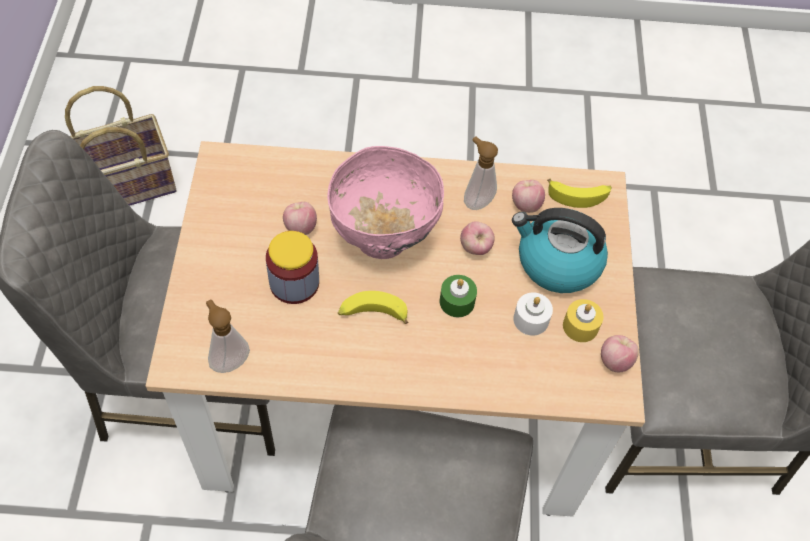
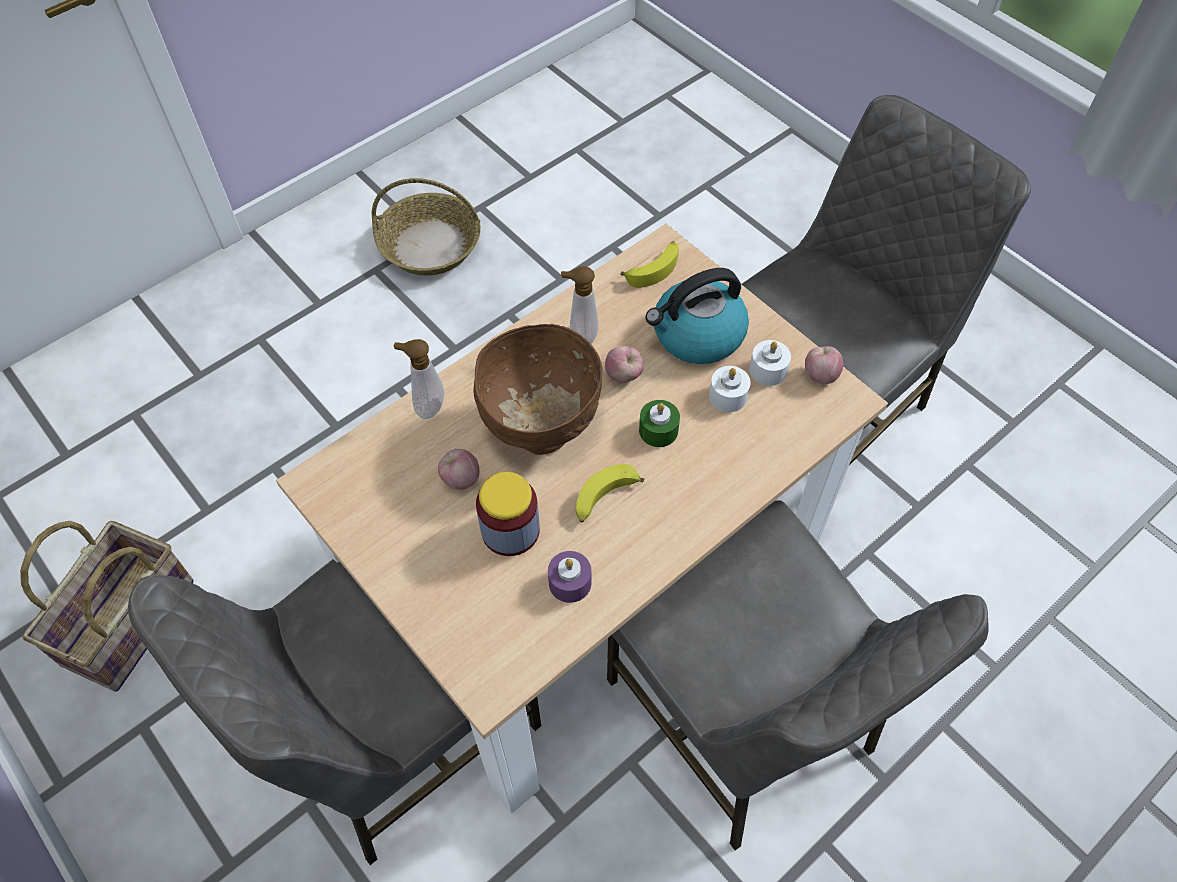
camera: 40 degrees left, 0 degrees up
(229, 360) = (531, 644): soap dispenser -> soap dispenser (427, 406)
(292, 345) = (570, 582): none -> purple candle
(383, 238) = (541, 429): pink bowl -> brown bowl
(525, 95) = (431, 245): none -> basket
(526, 205) = (623, 309): apple -> none
(580, 326) = (768, 370): yellow candle -> white candle

